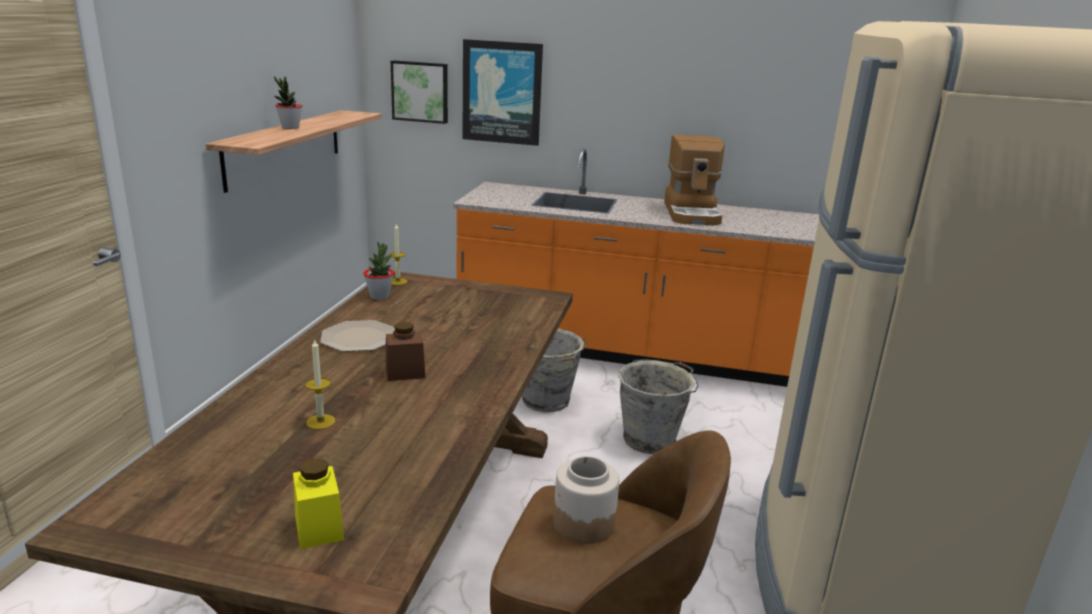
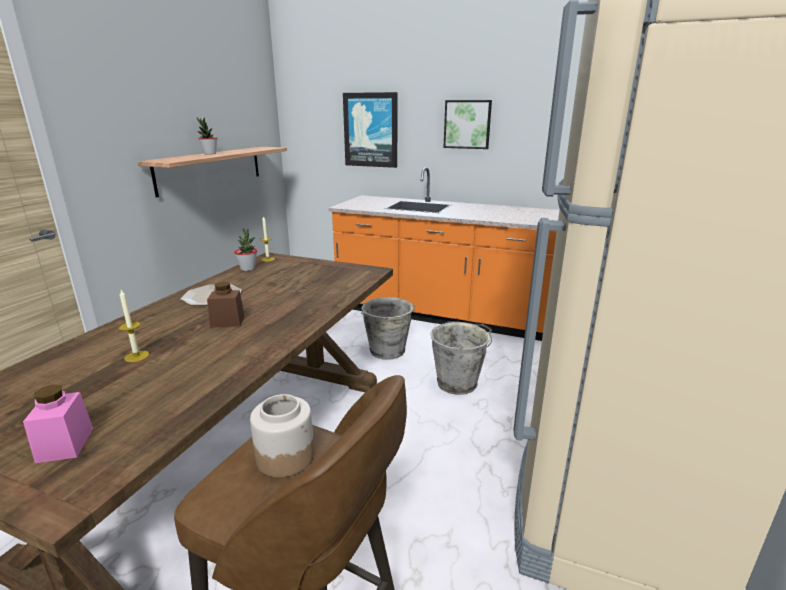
camera: 10 degrees right, 0 degrees up
(319, 528) = (65, 445): yellow jar -> pink jar
(420, 91) = (317, 133): picture -> picture (467, 124)
(692, 213) = (504, 213): coffee machine -> none

